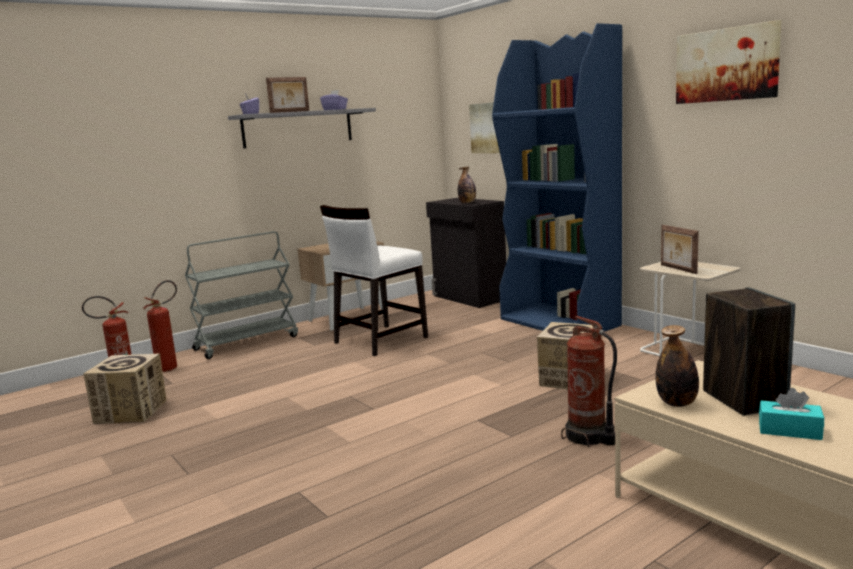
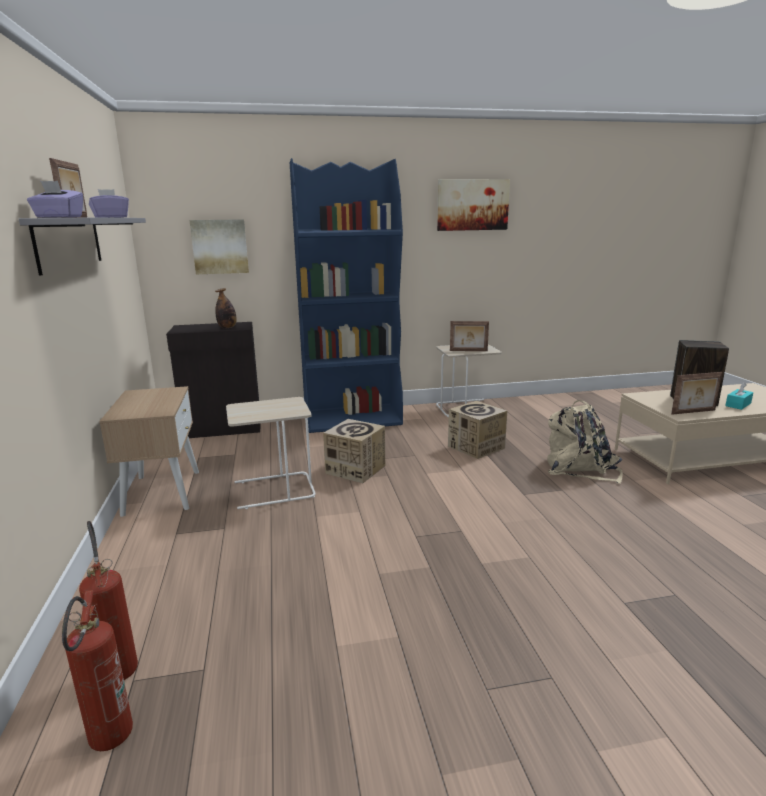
camera: 65 degrees left, 5 degrees up
(131, 411) = (283, 728): cardboard box -> cardboard box (355, 469)
(247, 342) = (125, 575): grey cart -> none
(379, 340) = (273, 491): white chair -> beige side table
(588, 438) = (580, 469): fire extinguisher -> beige backpack
(677, 403) = (694, 412): bottle -> picture frame

